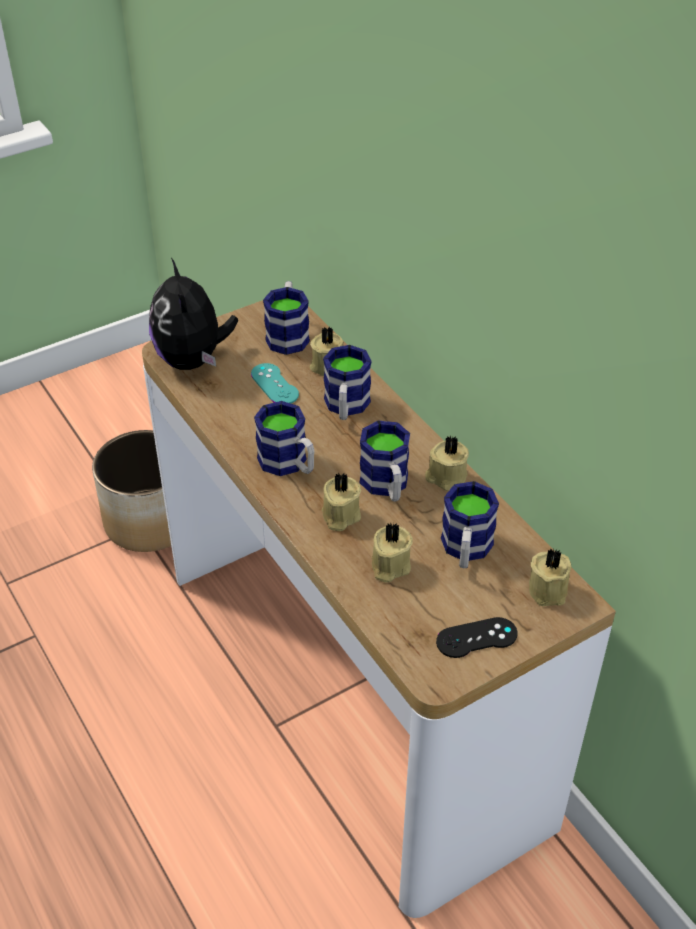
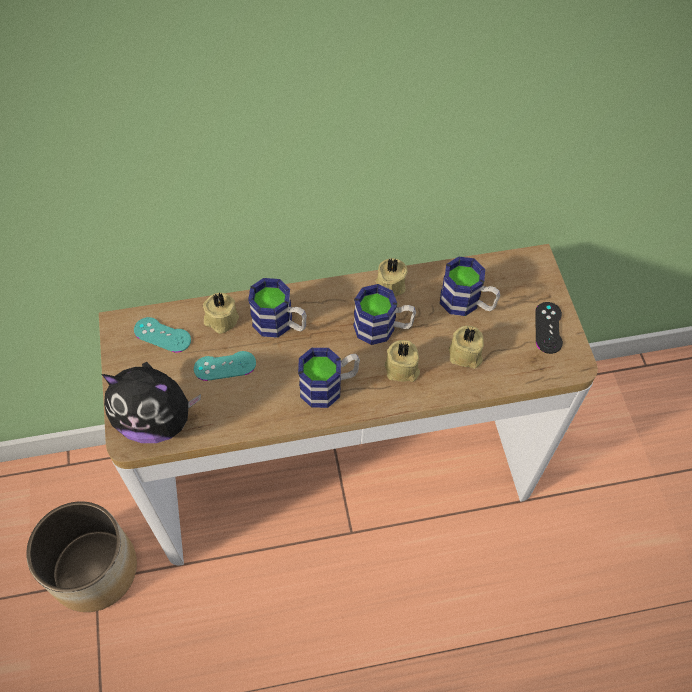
camera: 70 degrees left, 15 degrees up
(288, 334) = (162, 335): mug -> turquoise game controller
(549, 589) = (519, 270): beige candle -> none

